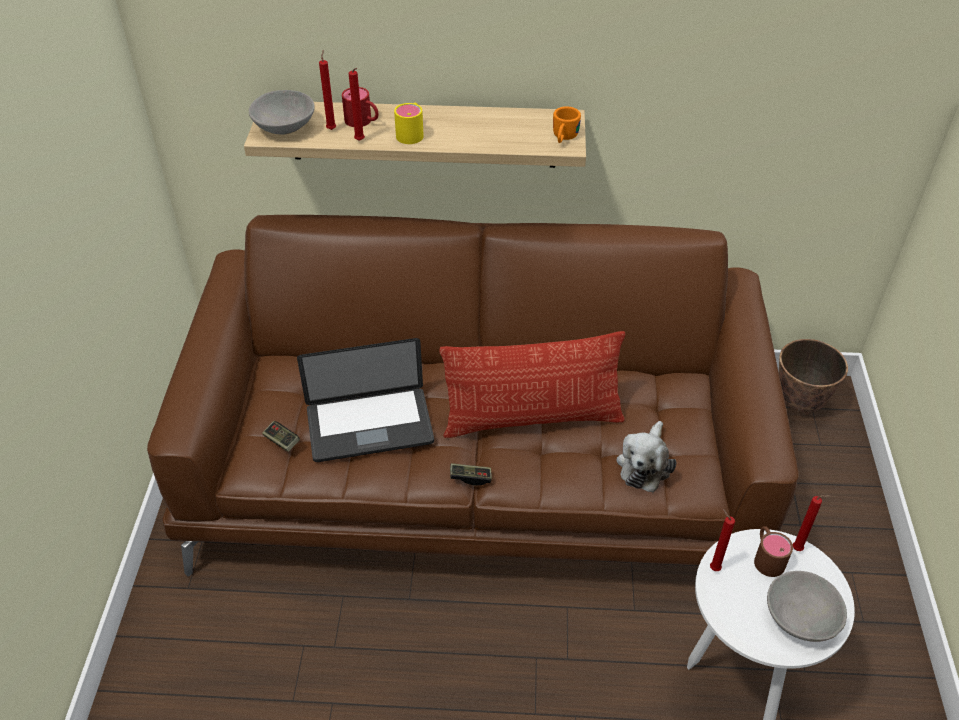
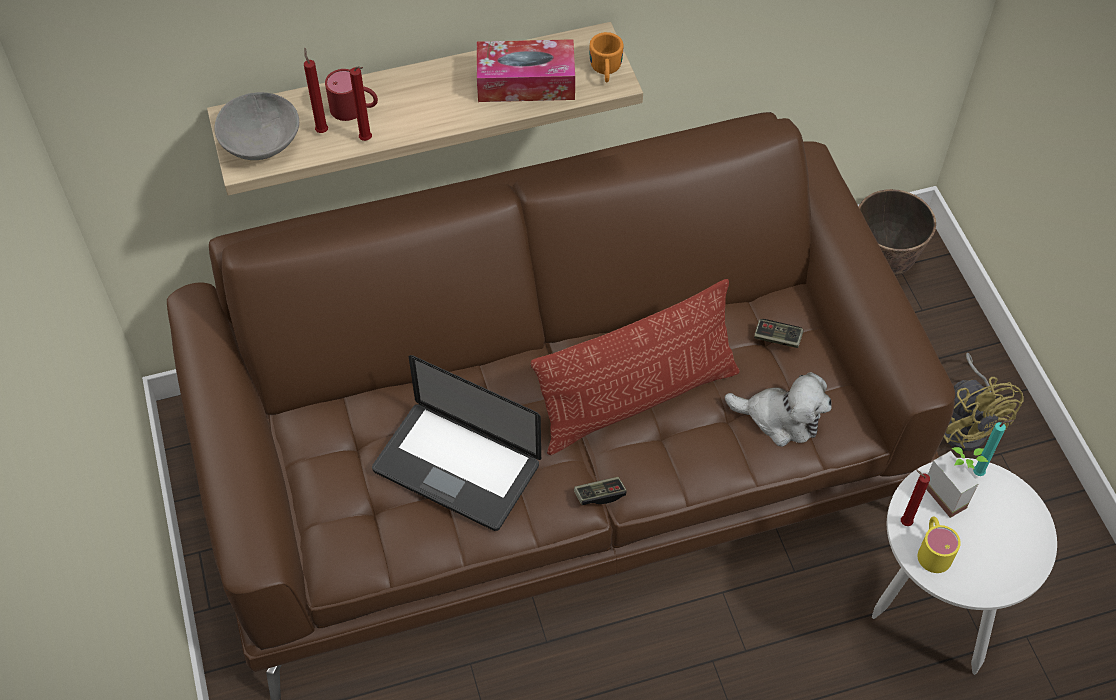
camera: 20 degrees left, 10 degrees up
(281, 441) = (363, 519): game controller -> game controller (777, 338)
(369, 426) = (456, 467): laptop -> laptop turned 60 degrees clockwise
(412, 132) = (423, 110): yellow mug -> yellow mug (933, 550)
(498, 132) = (526, 82): none -> tissue box
(644, 464) = (781, 418): plush toy -> plush toy turned 75 degrees counterclockwise
(766, 557) = (951, 492): brown mug -> potted plant
(799, 549) = (980, 473): red candle -> turquoise candle
(800, 618) = (1006, 549): grey bowl -> none
(829, 541) = (967, 424): none -> yellow fan

